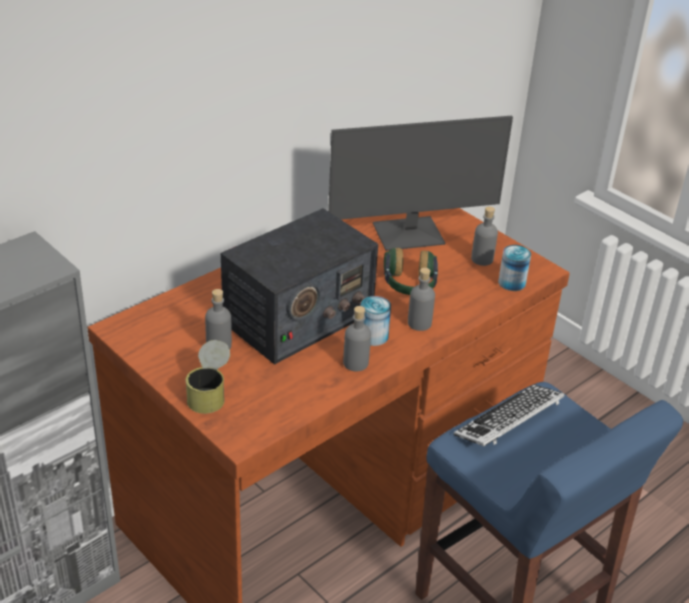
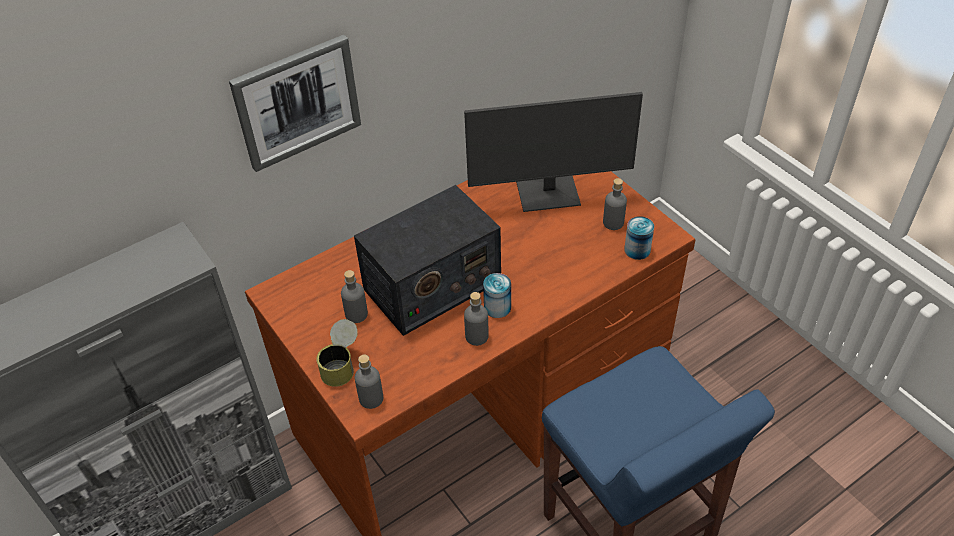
camera: 10 degrees right, 10 degrees up
(162, 106) = (297, 102): none -> picture
(409, 285) = (540, 251): headphones -> none
(419, 323) = (542, 294): grey bottle -> grey bottle (371, 398)
(509, 421) = (619, 389): keyboard -> none

